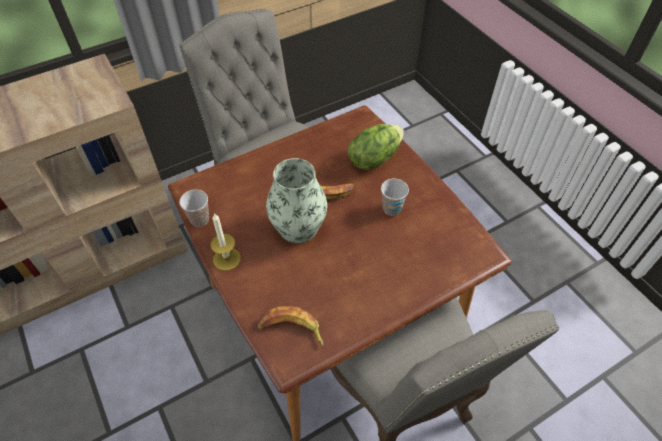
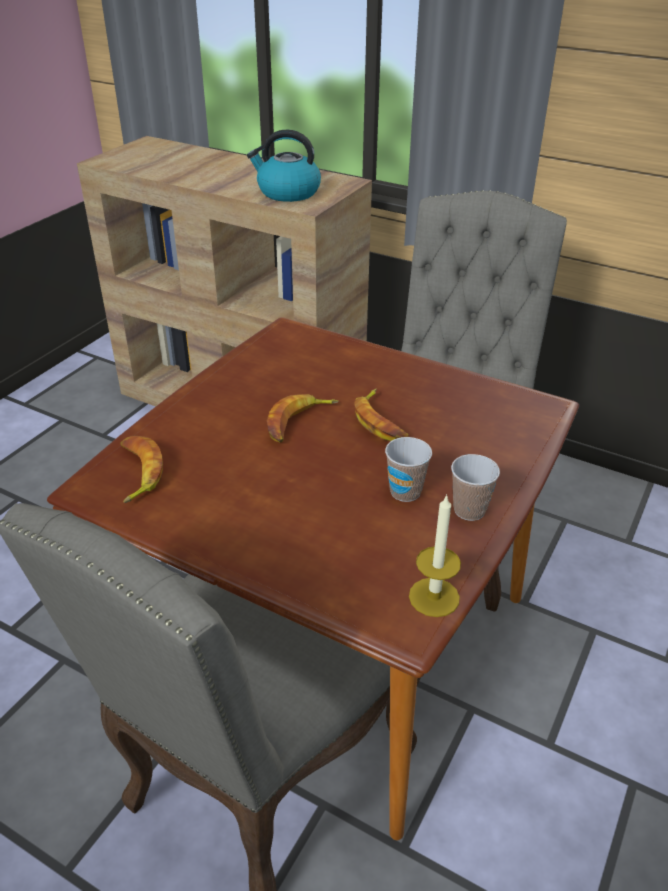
camera: 60 degrees right, 15 degrees down
(77, 102) = (287, 192): none -> kettle
(199, 220) = (247, 352): cup -> cup (469, 510)
(226, 259) = (207, 390): candle -> candle (434, 597)
(298, 226) = (298, 422): vase -> banana
(374, 158) = (483, 443): lettuce -> none

